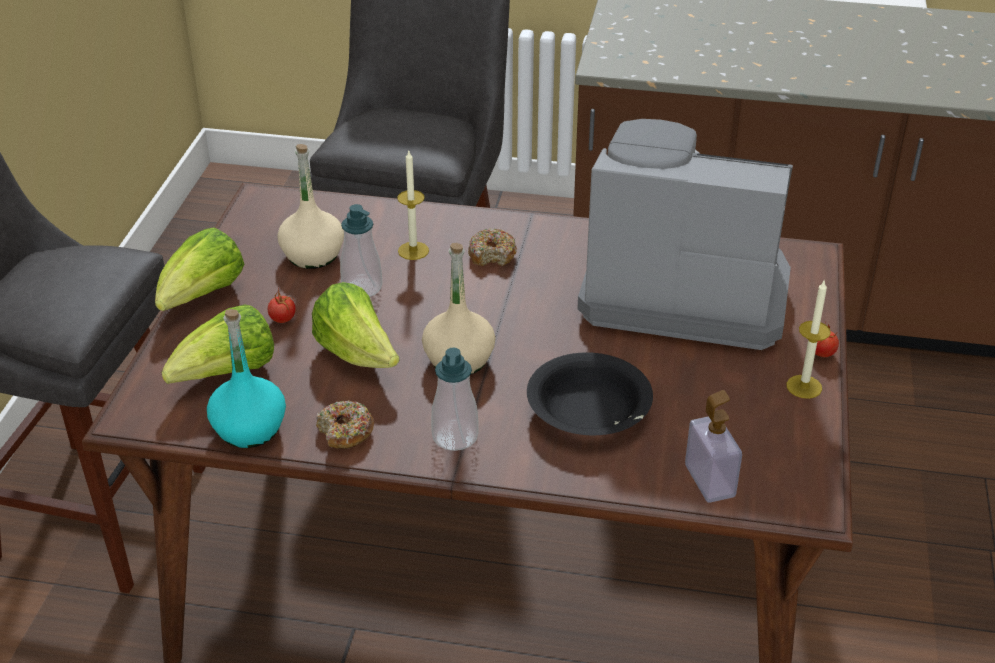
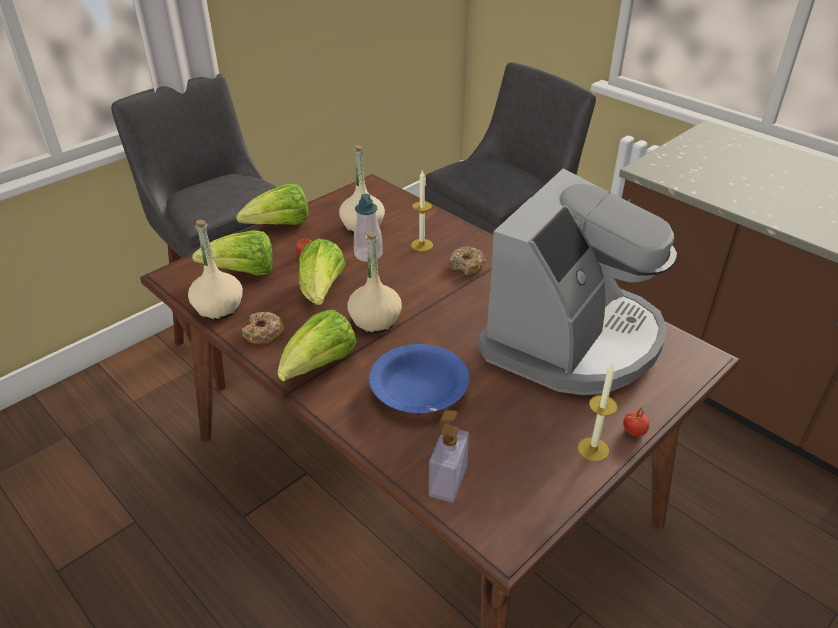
camera: 35 degrees right, 0 degrees up
(249, 428) = (219, 308): turquoise bottle -> beige bottle
(455, 436) = (319, 366): soap dispenser -> lettuce
(588, 411) = (418, 390): black bowl -> blue bowl
(683, 289) = (573, 339): coffee machine -> coffee machine turned 75 degrees clockwise

